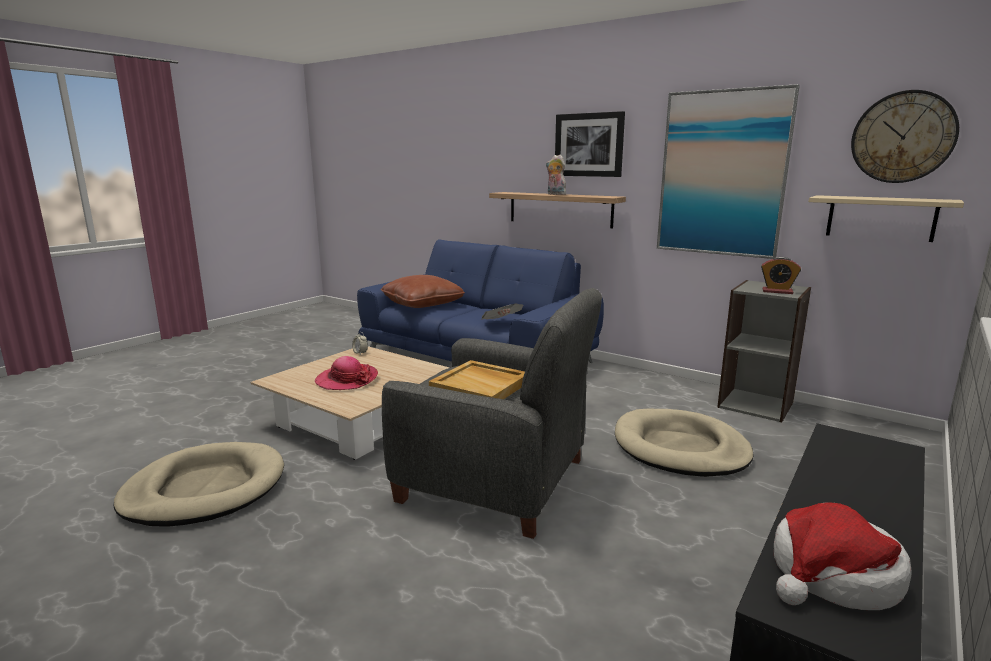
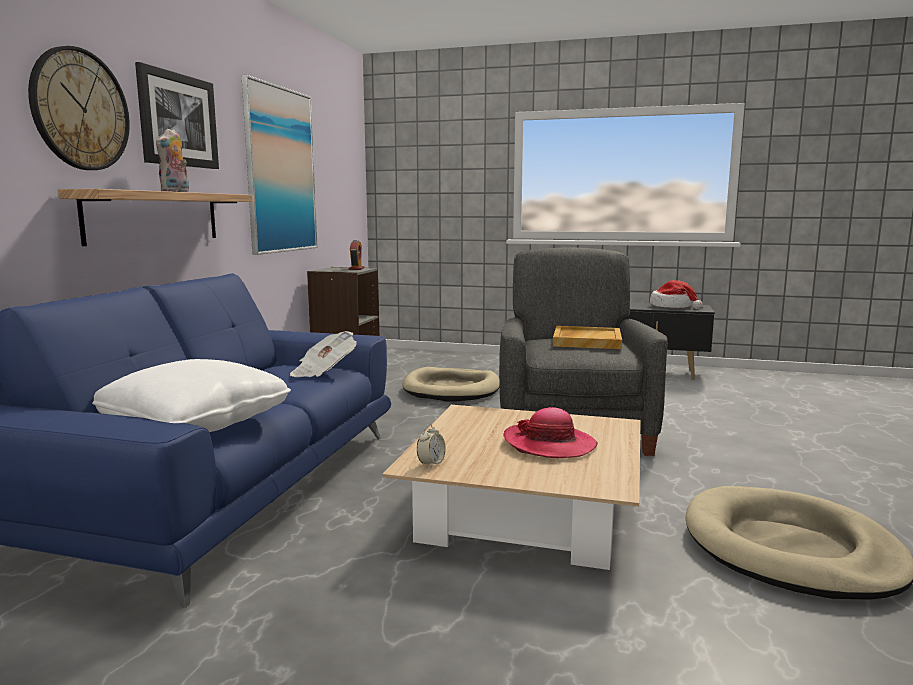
camera: 110 degrees left, 5 degrees down
(422, 304) = (195, 424): brown pillow -> white pillow
(880, 218) = (343, 207): beige shelf -> none
(903, 137) = (343, 150): wall clock -> wall clock (80, 110)

